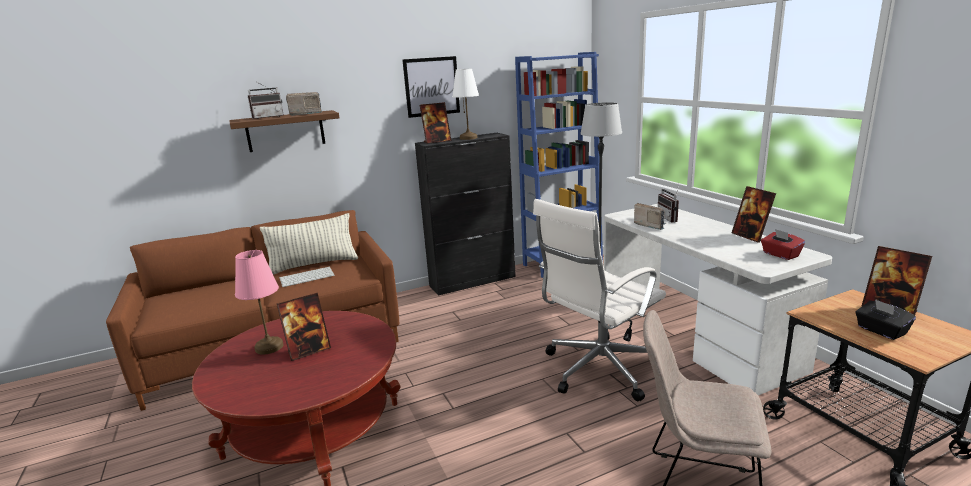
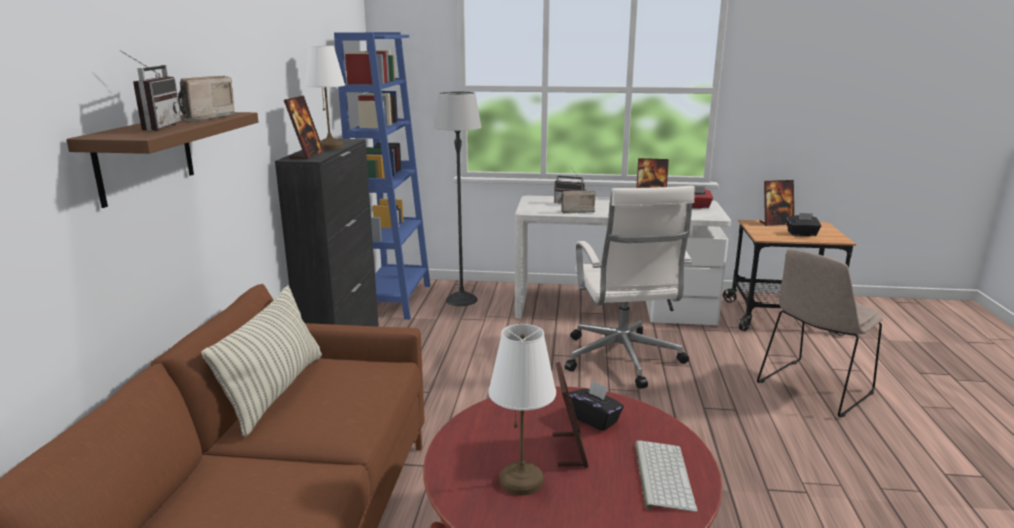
camera: 60 degrees left, 0 degrees up
(270, 347) = (522, 480): pink table lamp -> white table lamp
(307, 277) = (322, 403): keyboard -> keyboard (661, 475)
(352, 348) = (594, 419): none -> black tissue box
(431, 86) = (278, 71): picture -> none

